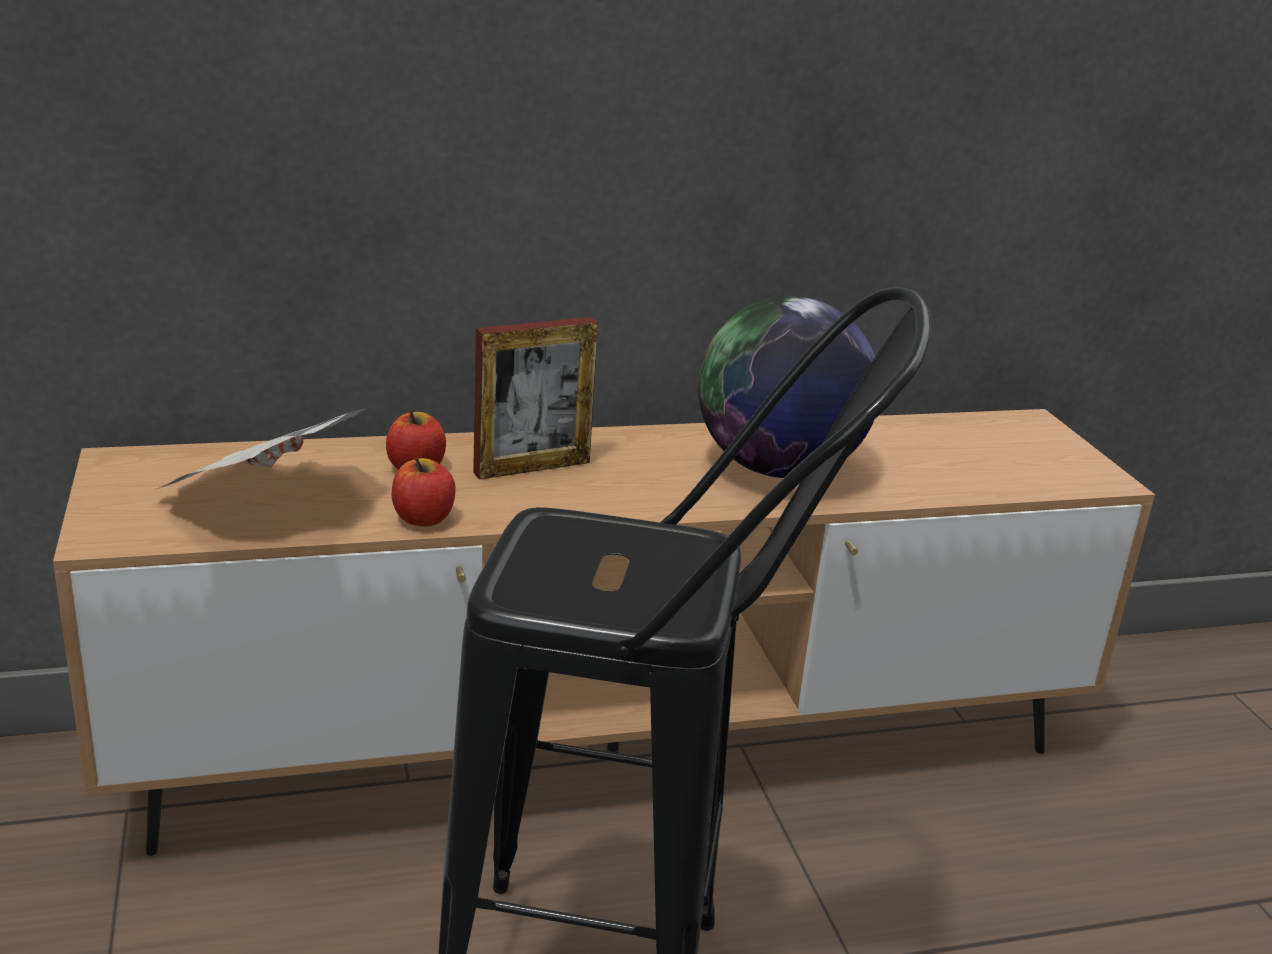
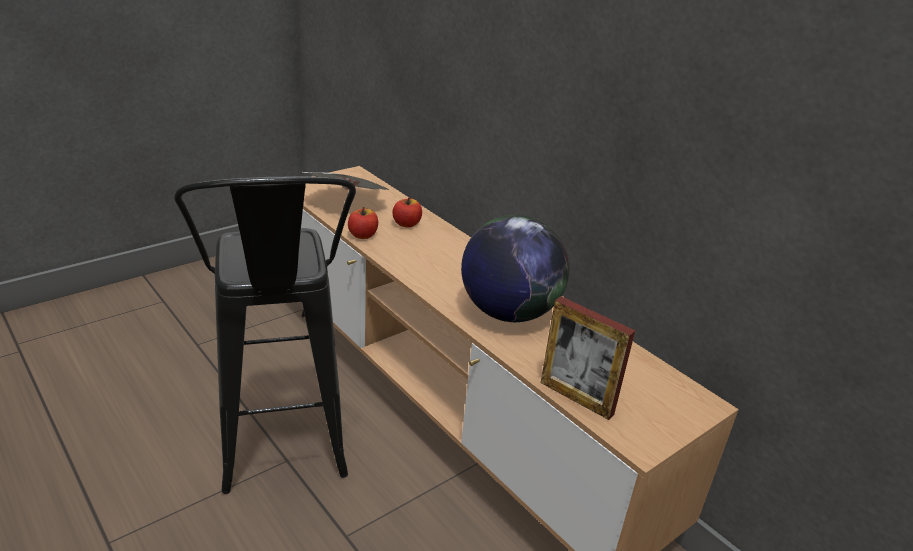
camera: 65 degrees right, 5 degrees up
(532, 467) = (435, 248): picture frame -> picture frame (576, 398)

